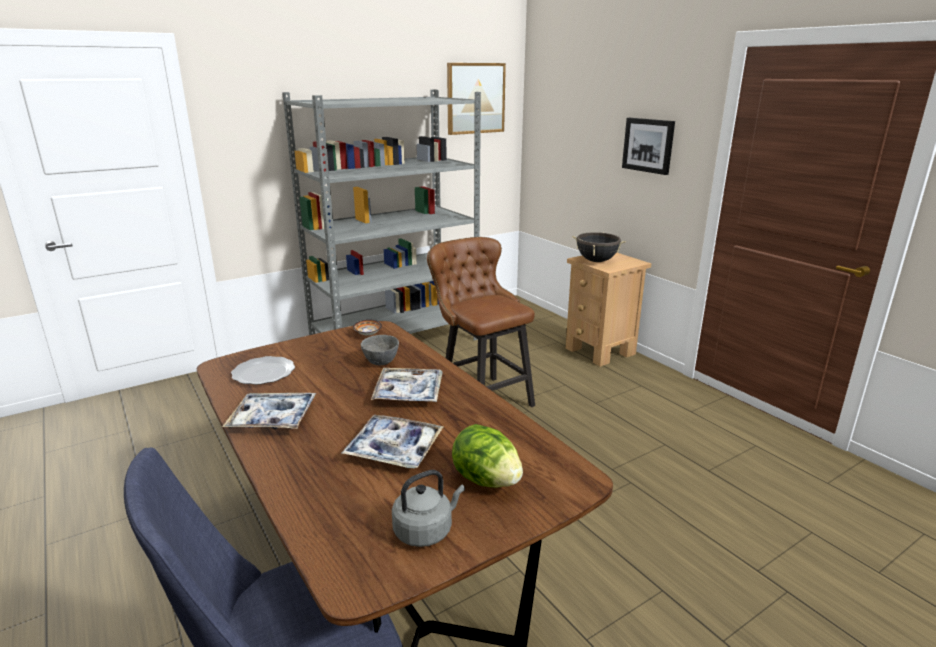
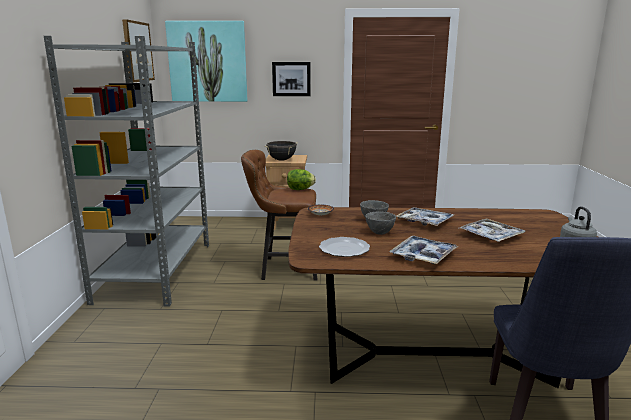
camera: 55 degrees left, 5 degrees down
(335, 377) = (379, 233): none -> grey bowl
(486, 480) = (535, 226): lettuce -> lettuce (300, 189)
(565, 112) = (208, 62): none -> picture

